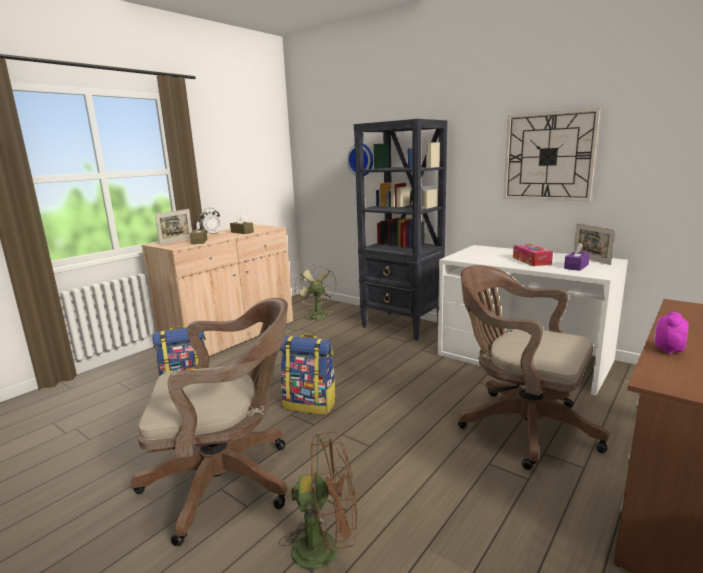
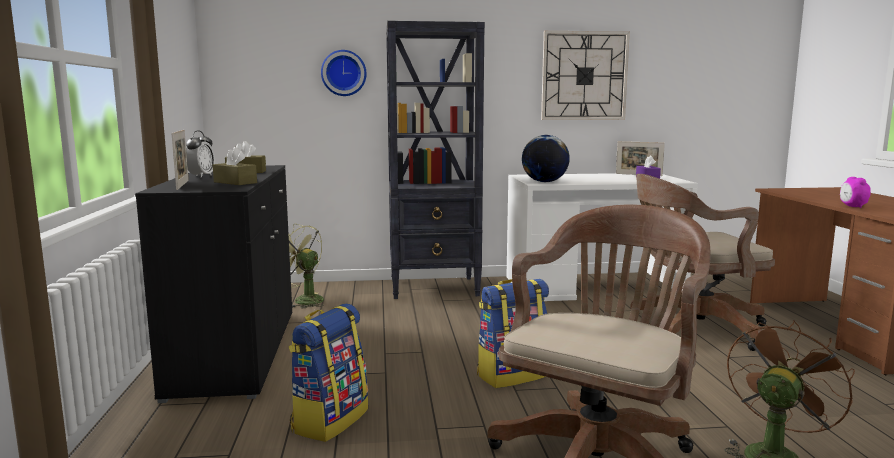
camera: 45 degrees left, 5 degrees down
(231, 337) = (236, 352): beige cabinet -> black cabinet
(465, 257) = (544, 182): none -> globe
(531, 261) = (604, 179): tissue box -> none

